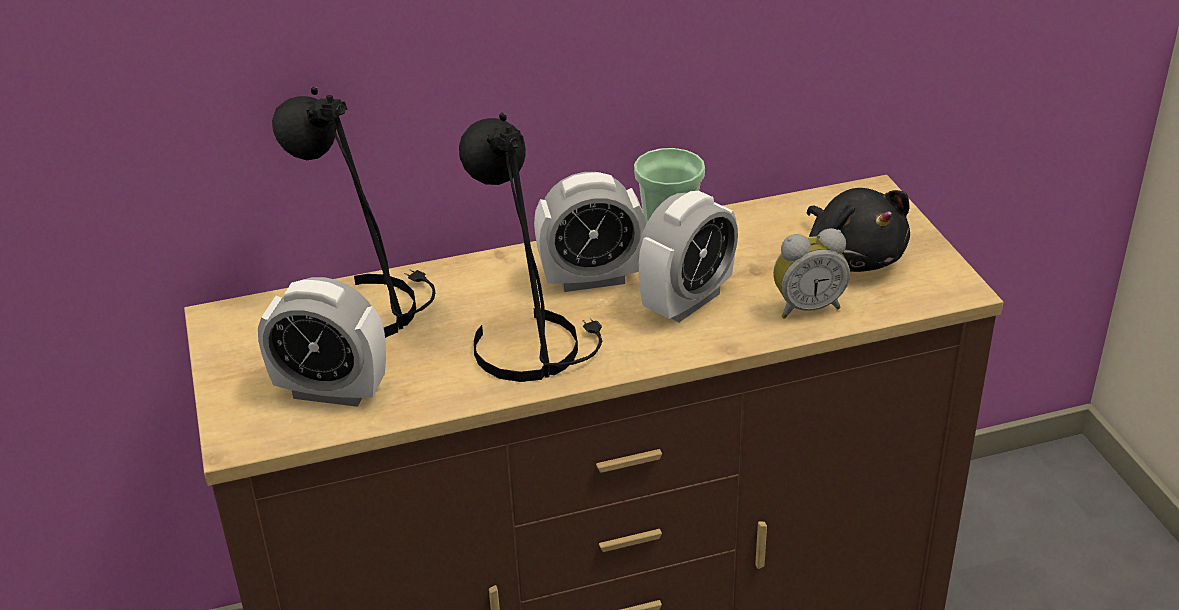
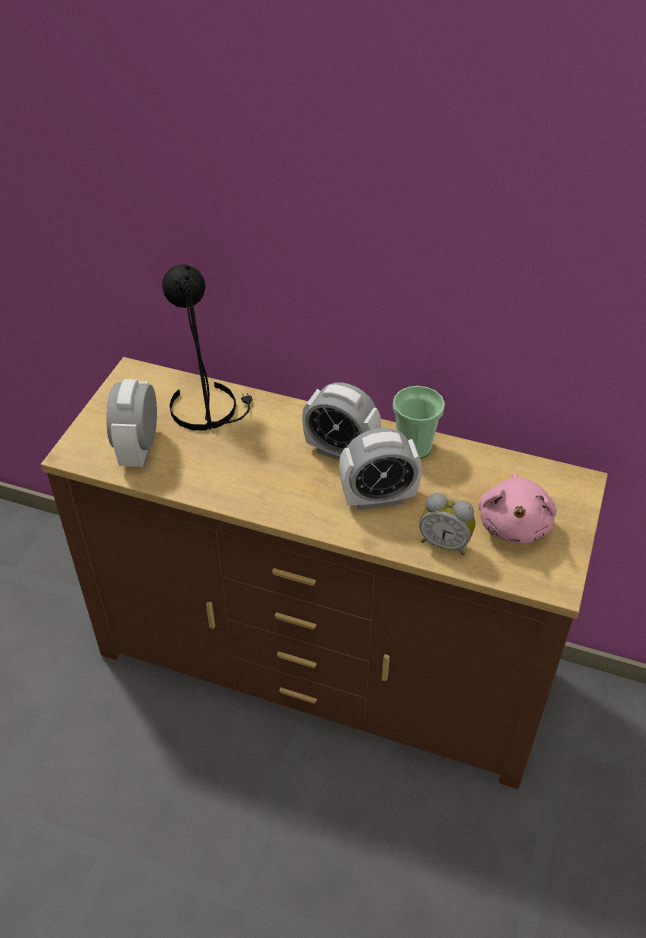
camera: 35 degrees right, 10 degrees up
(331, 391) = (139, 449): alarm clock -> alarm clock turned 45 degrees clockwise
(533, 345) = (264, 479): black table lamp -> none
(853, 257) = (514, 523): black plush toy -> pink plush toy

